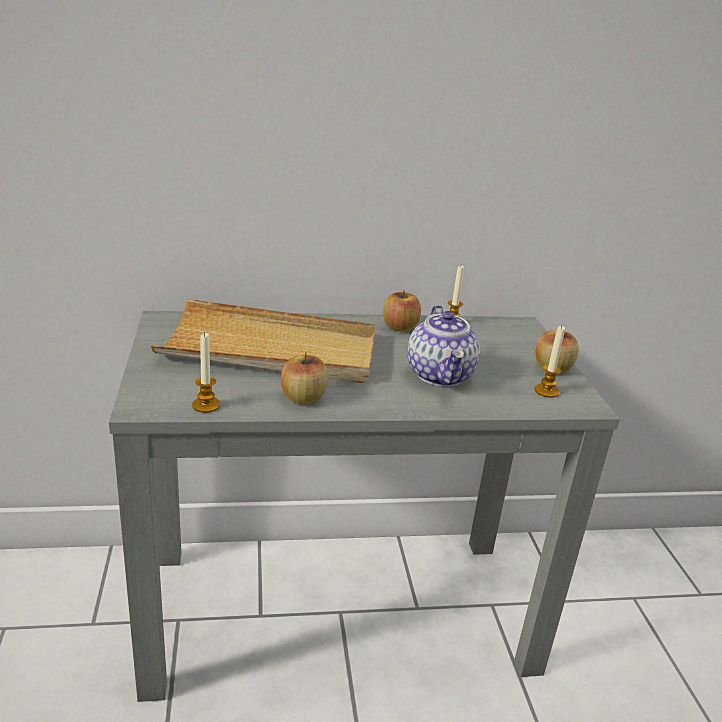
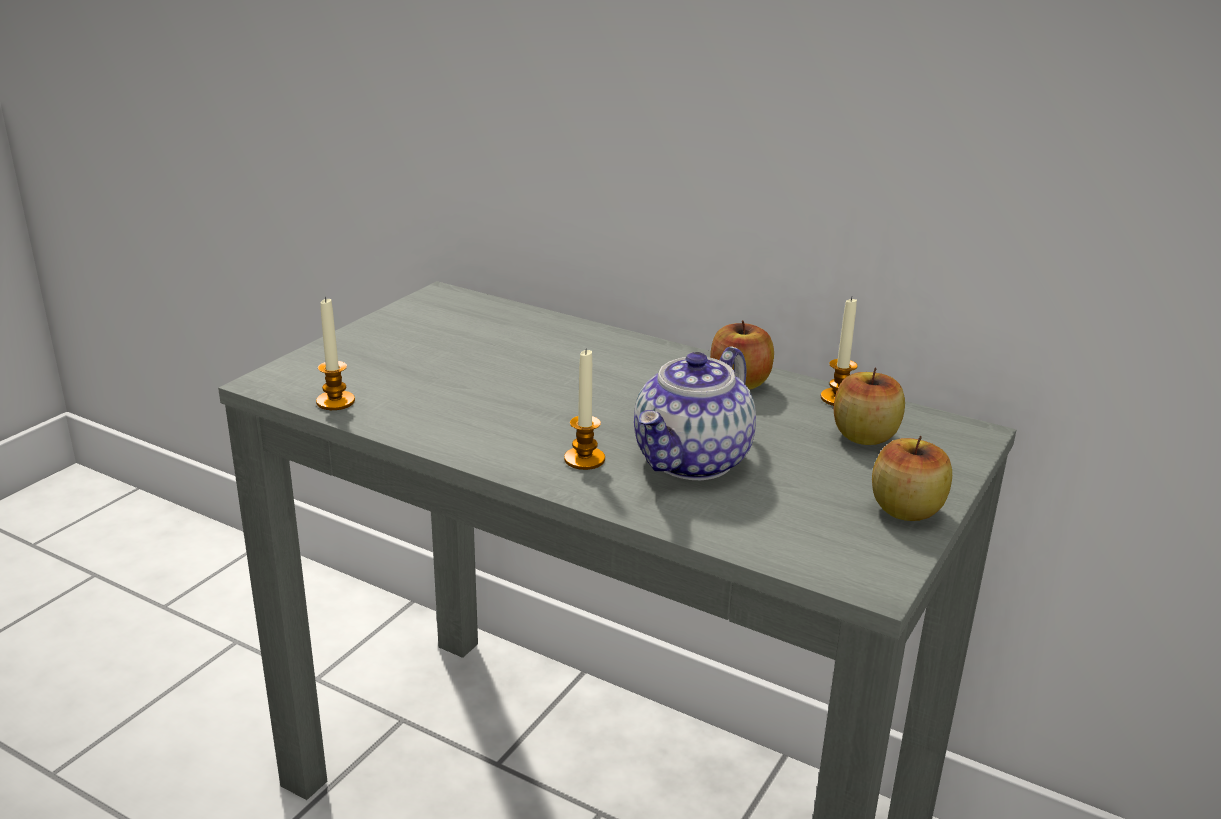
camera: 40 degrees right, 0 degrees up
(271, 349) = (511, 362): beige tray -> none
(303, 398) = (456, 429): apple -> apple (864, 436)
(546, 391) = (833, 537): candle -> candle (584, 459)

